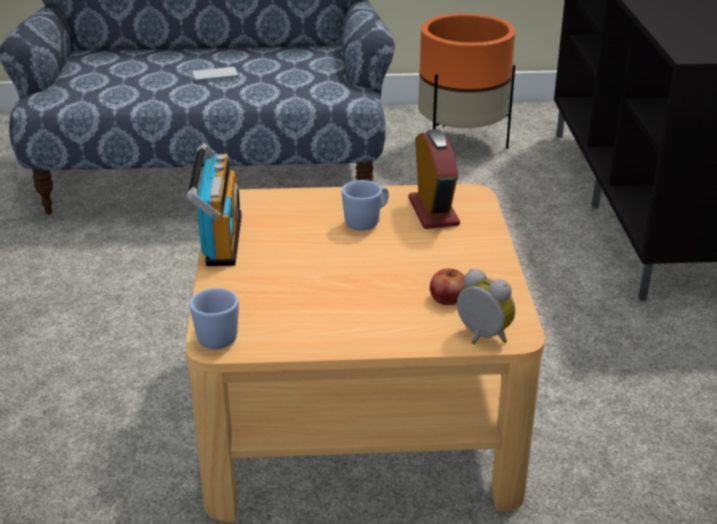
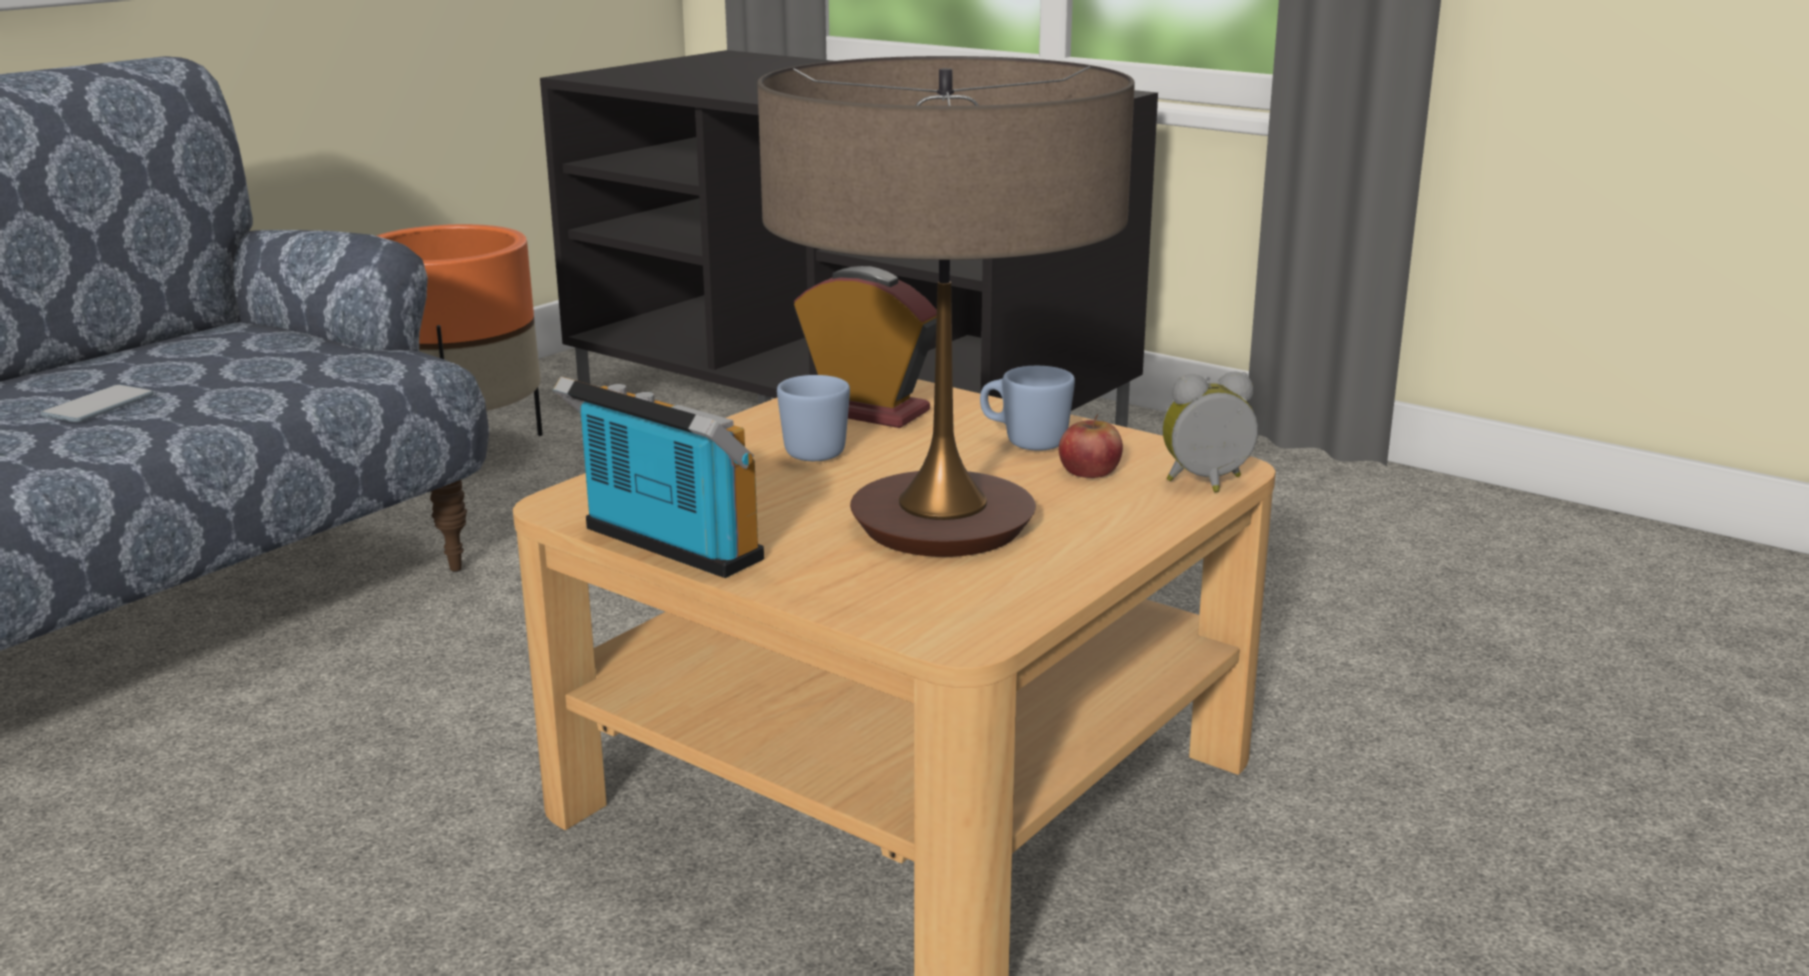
camera: 50 degrees left, 10 degrees down
(216, 335) = (938, 630): blue mug -> blue mug (1024, 442)
(326, 289) = (942, 524): none -> table lamp

